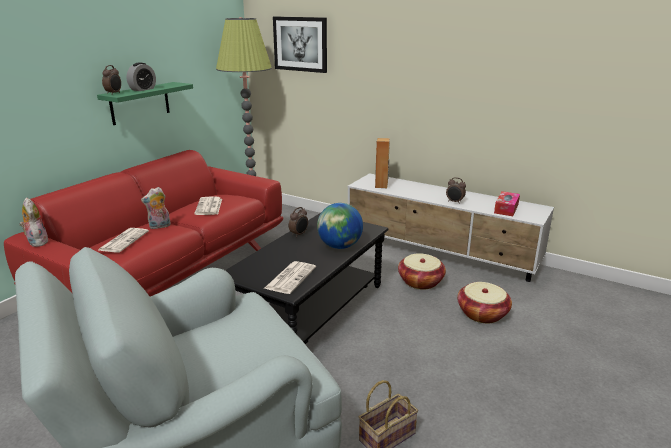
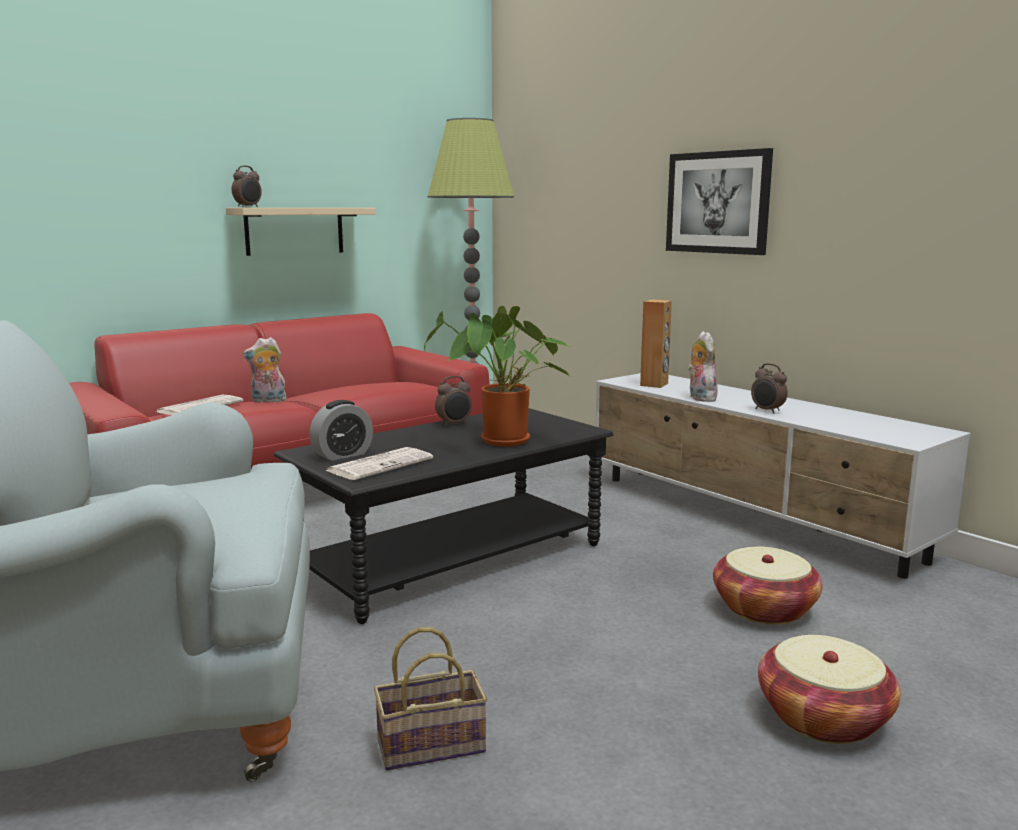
camera: 20 degrees right, 10 degrees down
(36, 242) = (82, 390): plush toy -> plush toy (699, 398)
(140, 103) = (294, 231): green shelf -> beige shelf
(143, 89) = (294, 207): alarm clock -> alarm clock (342, 455)
(209, 207) = (357, 387): newspaper -> none
(300, 44) = (561, 160): picture -> picture (718, 202)
(340, 246) = (502, 442): globe -> potted plant
(420, 281) = (679, 549): basket -> basket (823, 718)
(506, 209) = (862, 426): tissue box -> none

